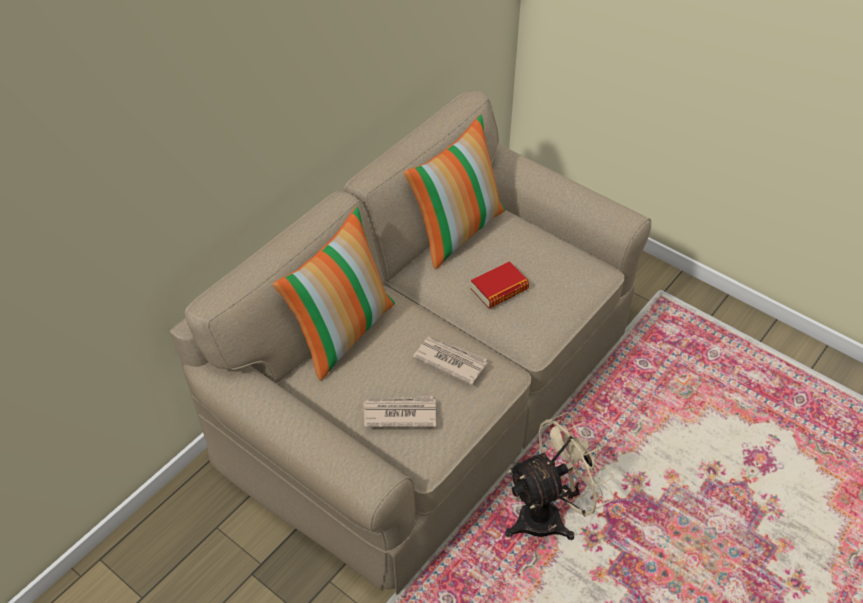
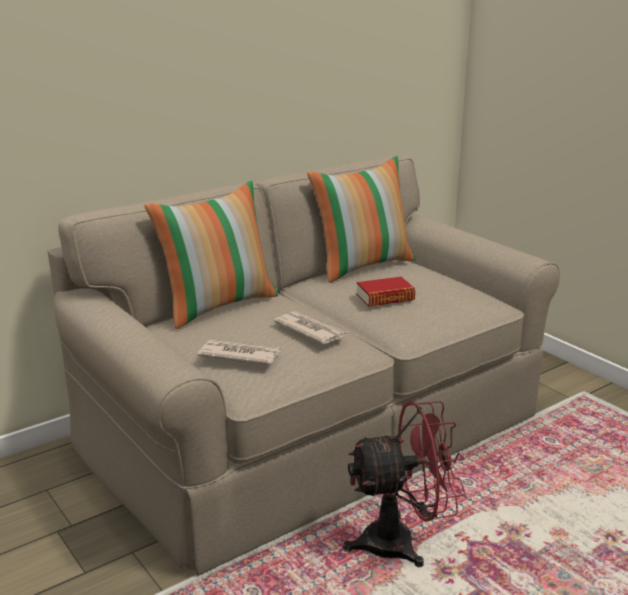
camera: 15 degrees right, 25 degrees down
(549, 514) = (402, 542): beige fan -> red fan

